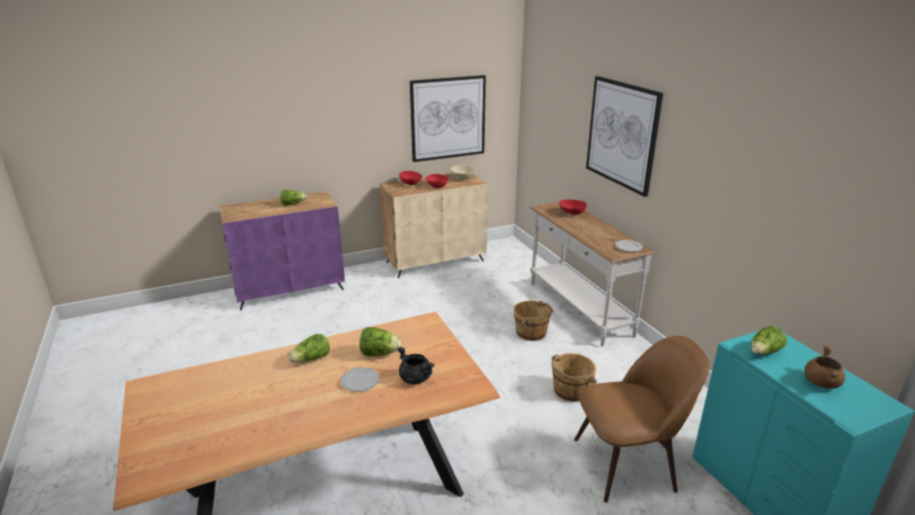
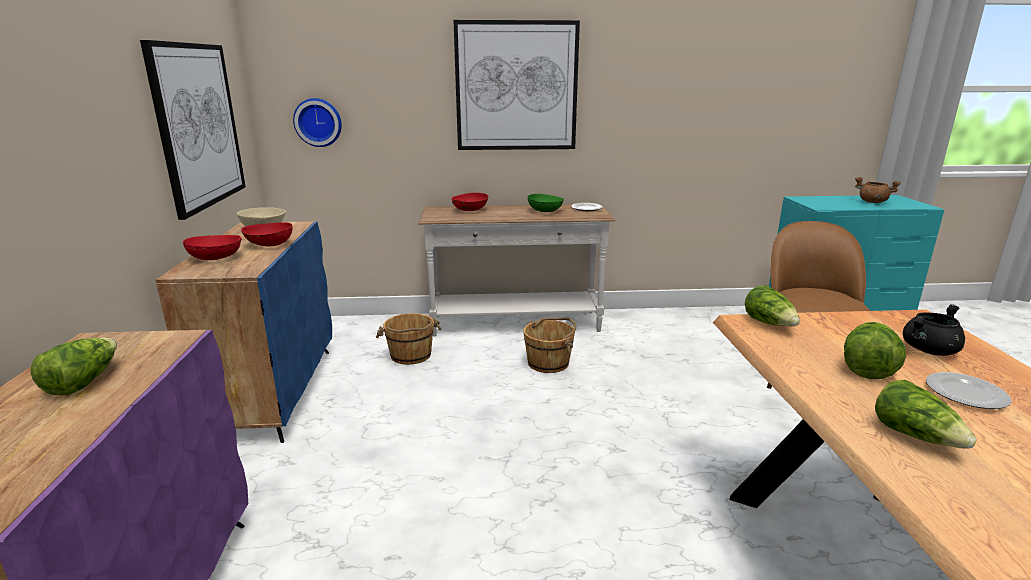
camera: 70 degrees left, 5 degrees down
(435, 261) = (274, 392): beige cabinet -> blue cabinet
(538, 125) = (318, 122): none -> wall clock
(570, 391) = (679, 368): brown bucket -> brown bucket (411, 355)
(600, 235) = (545, 211): none -> green bowl
(764, 352) = (830, 204): lettuce -> lettuce (770, 324)

